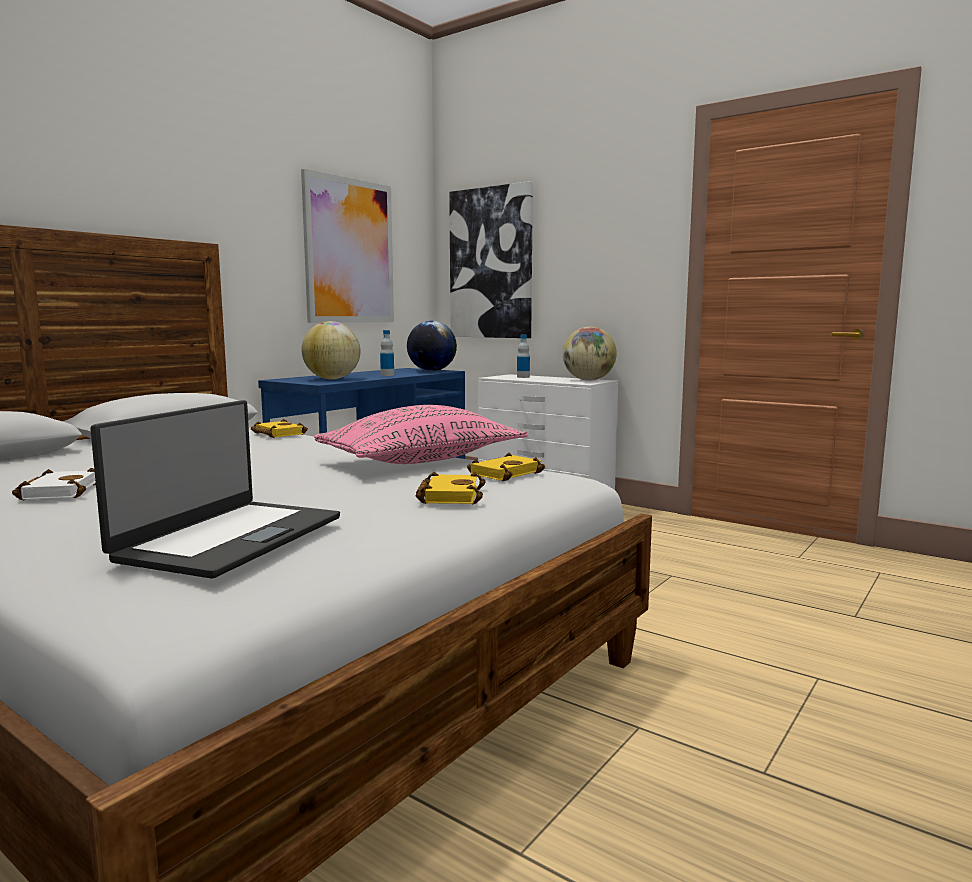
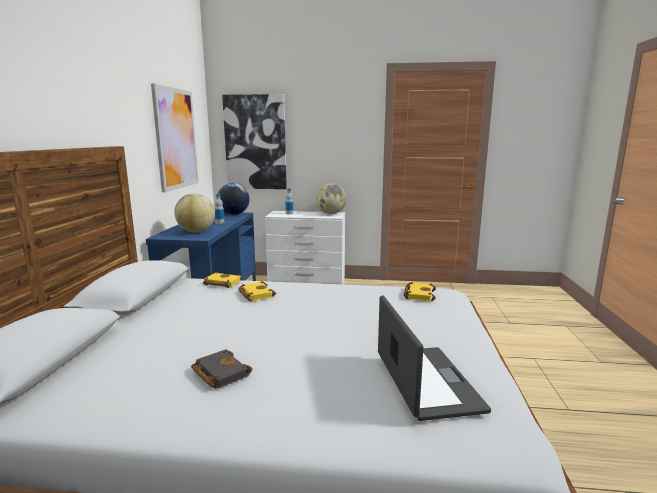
camera: 30 degrees left, 5 degrees up
(58, 491) = (219, 373): white book -> black book
(422, 460) = (359, 292): pink pillow -> none
(449, 495) = (434, 318): yellow book -> yellow book (255, 294)

